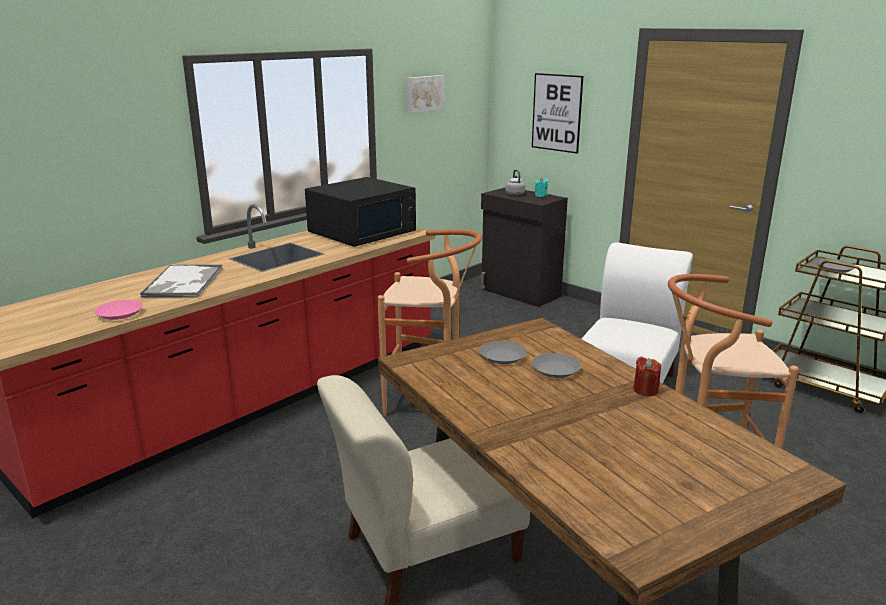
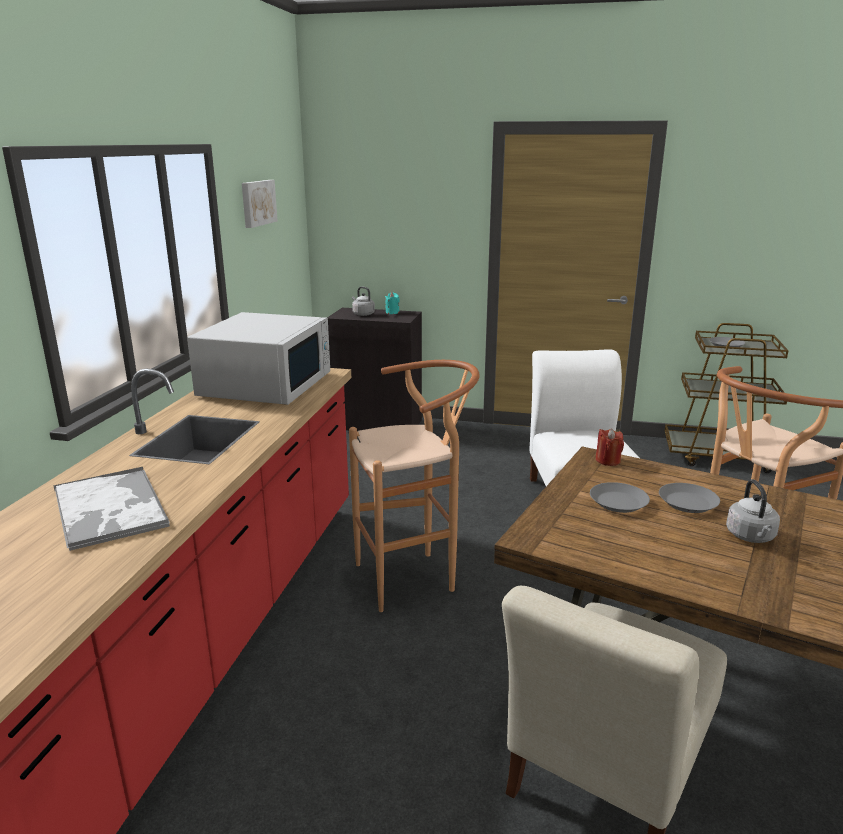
camera: 30 degrees left, 0 degrees up
(120, 313) = (71, 589): pink plate -> none
(363, 232) = (267, 384): black microwave -> white microwave
(556, 113) = (398, 218): picture -> none
(563, 400) = (751, 537): none -> grey kettle
(645, 390) = (791, 501): red candle -> red candle (608, 460)

